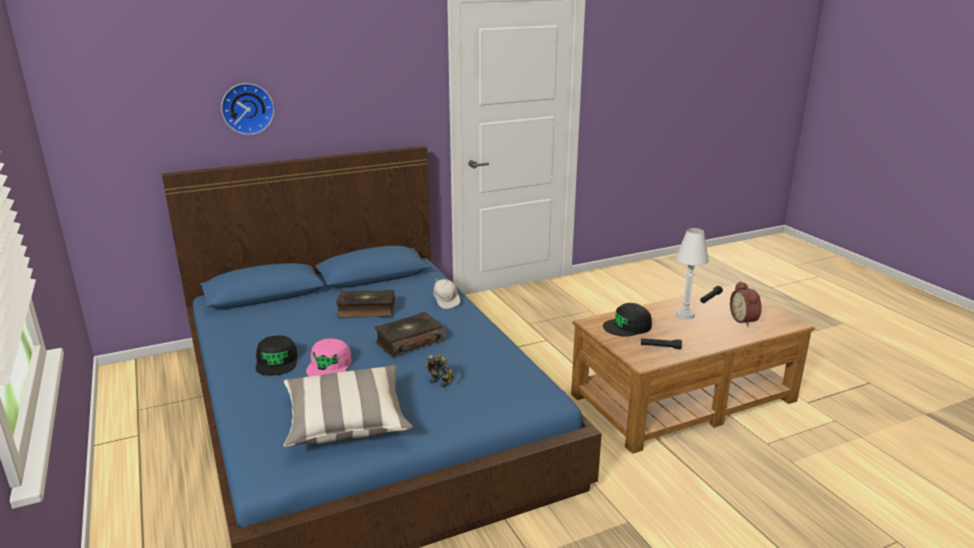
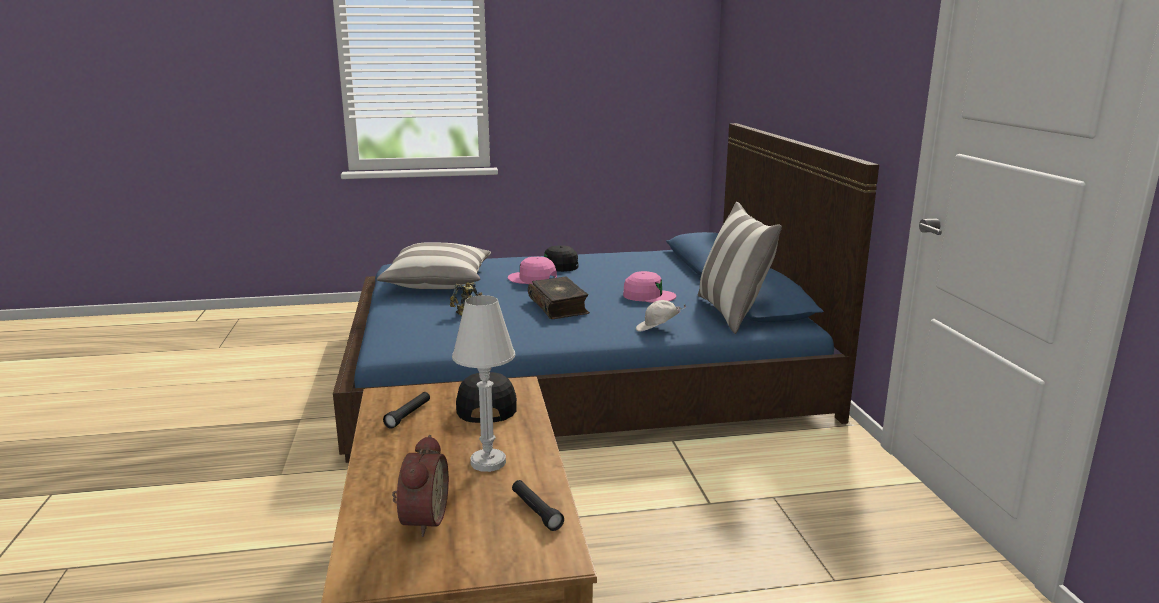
camera: 105 degrees right, 5 degrees down
(247, 108) = (785, 70): wall clock -> none
(366, 310) = (648, 295): book -> pink cap
(402, 280) = (732, 313): none -> pillow
(745, 320) = (421, 519): alarm clock -> alarm clock turned 90 degrees clockwise

